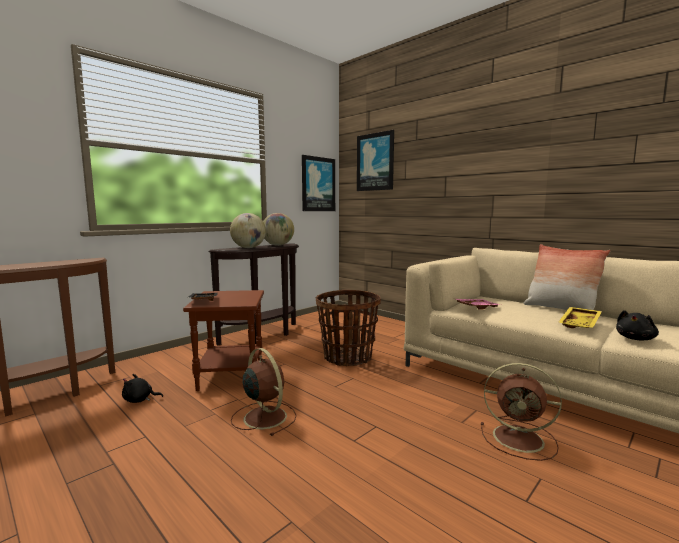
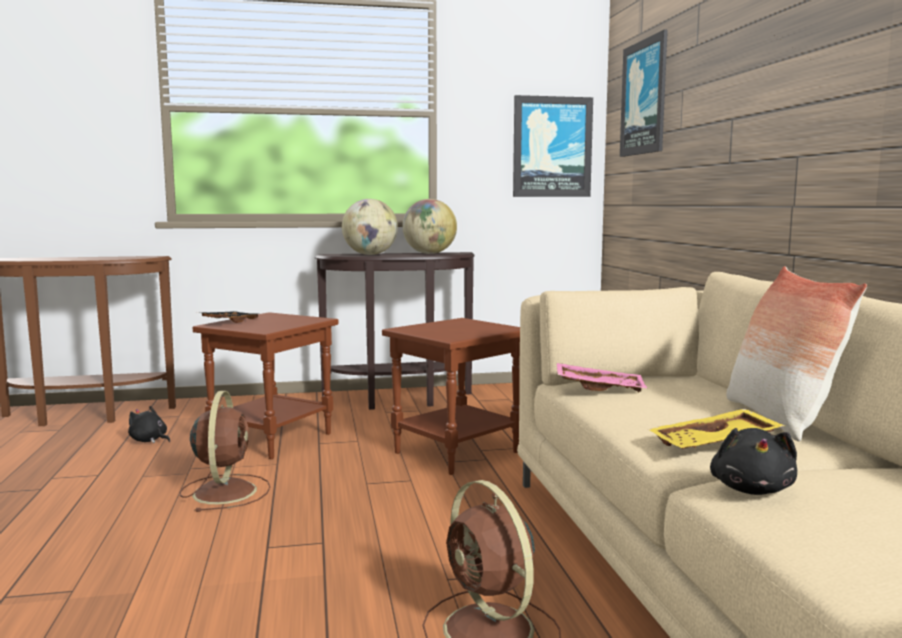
camera: 35 degrees right, 0 degrees up
(347, 357) = (457, 453): basket -> brown side table
(635, 339) = (751, 489): black plush toy -> black plush toy turned 75 degrees counterclockwise

